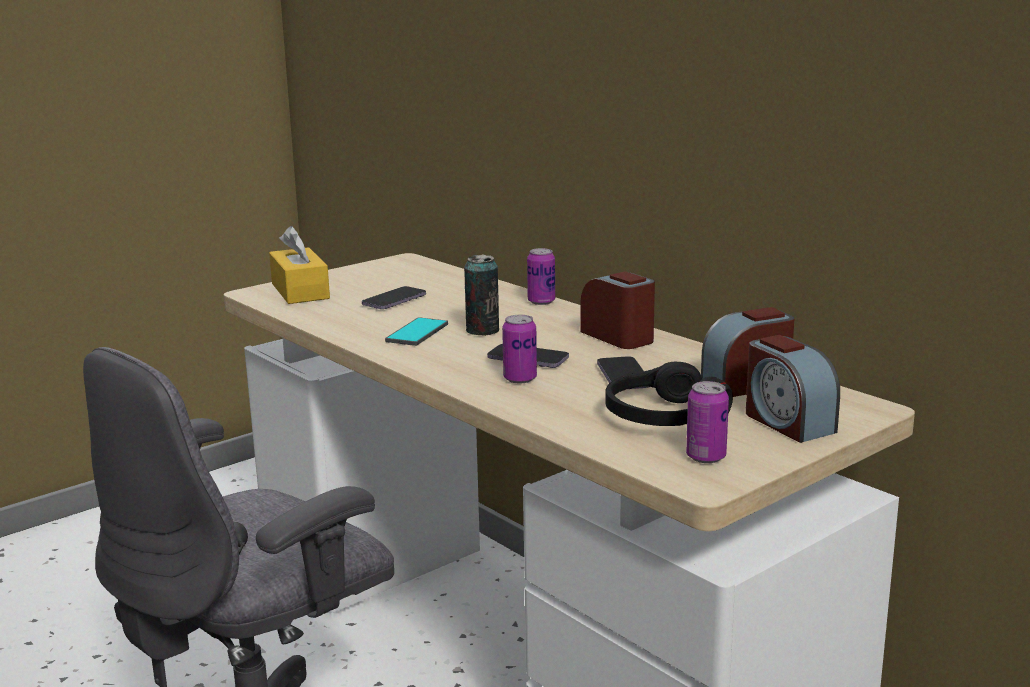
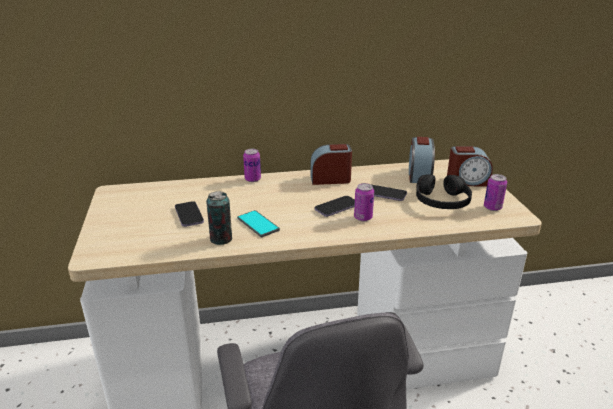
camera: 60 degrees left, 10 degrees up
(300, 291) = (118, 240): yellow tissue box -> none
(482, 331) = (278, 206): can -> can (221, 239)

